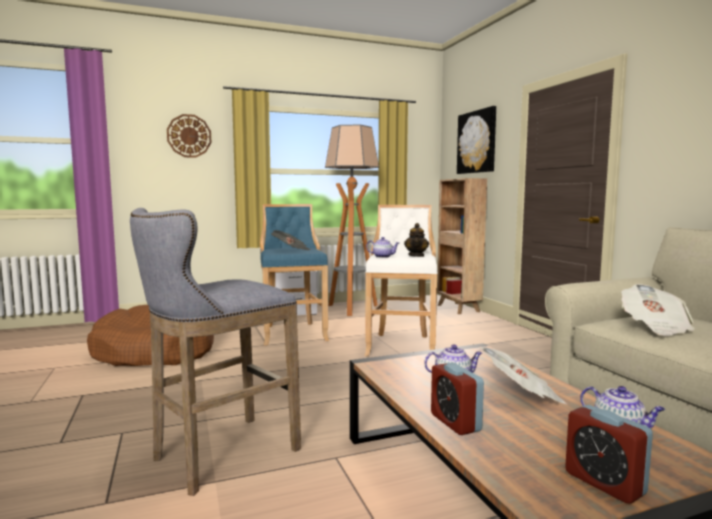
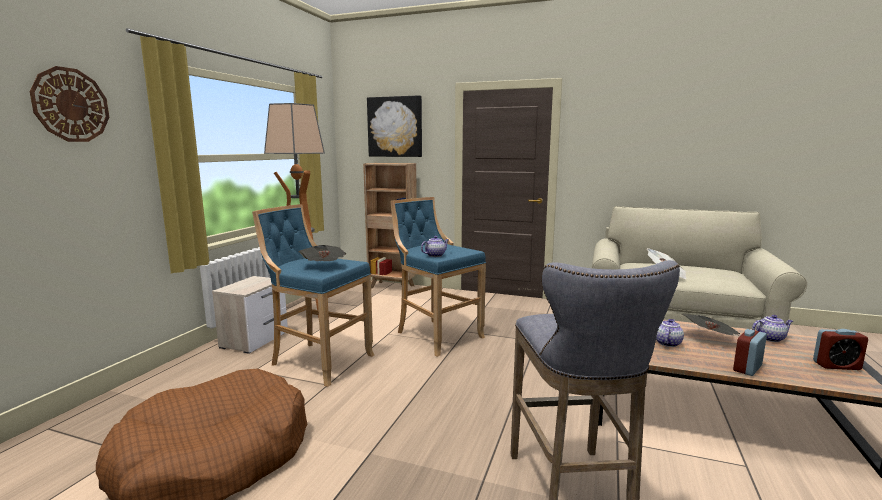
camera: 50 degrees left, 5 degrees up
(401, 345) = (436, 335): white stool -> blue stool
(416, 256) = (450, 248): teapot -> none
(455, 422) = (747, 368): alarm clock -> alarm clock turned 120 degrees clockwise

